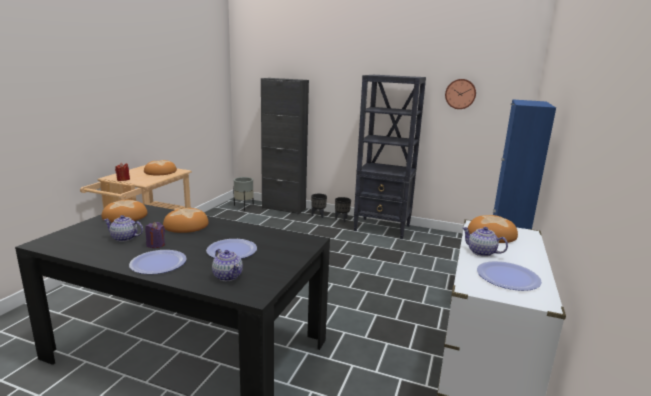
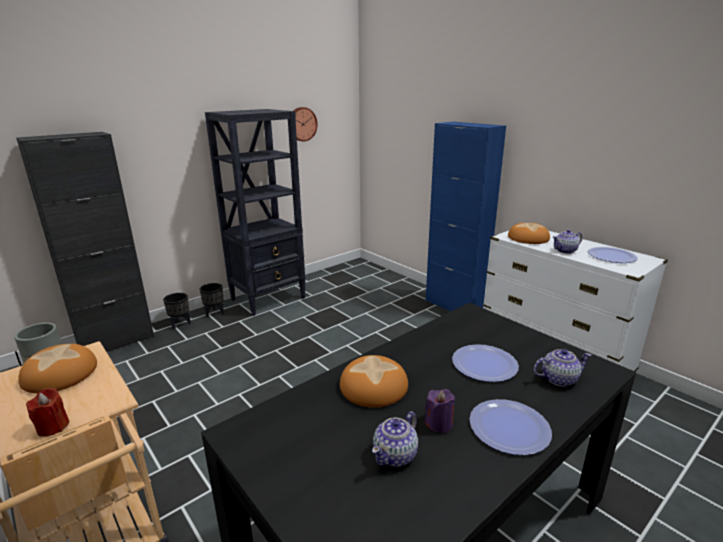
camera: 60 degrees left, 5 degrees up
(125, 216) = (280, 447): bread -> none

